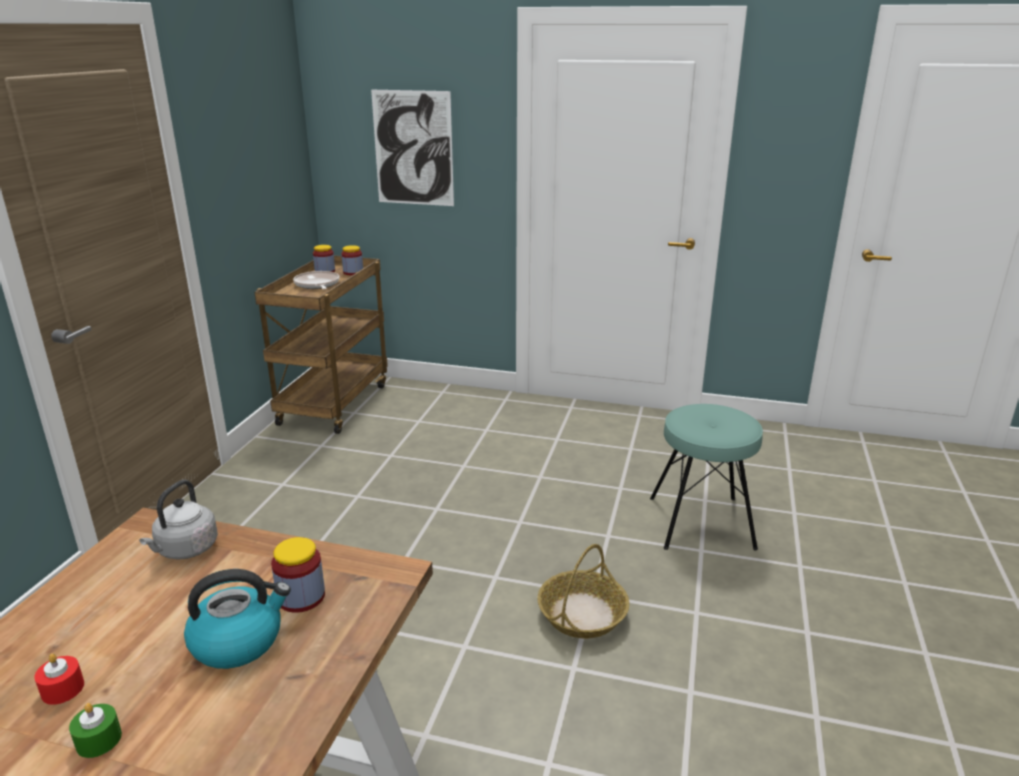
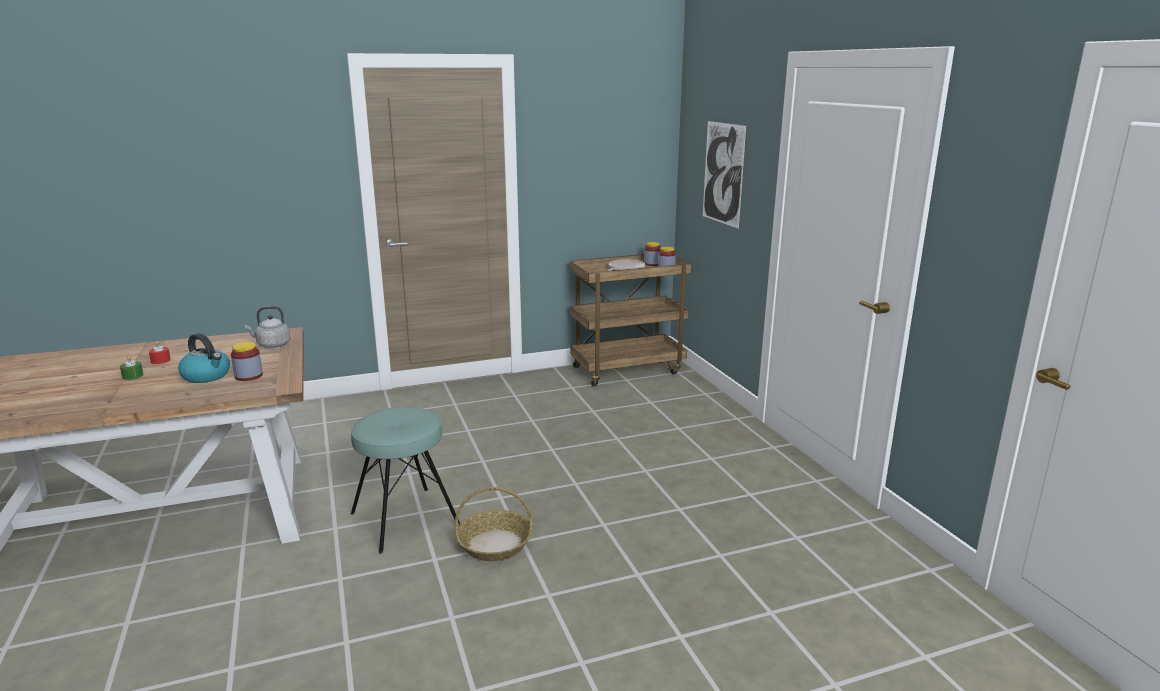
camera: 55 degrees right, 5 degrees down
(701, 523) = (679, 563): turquoise stool -> turquoise stool (404, 519)

